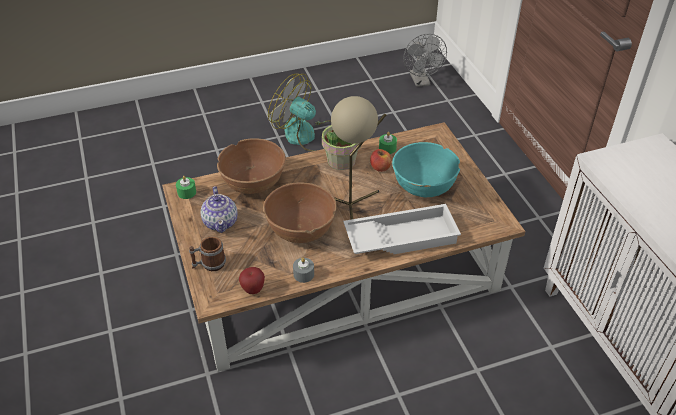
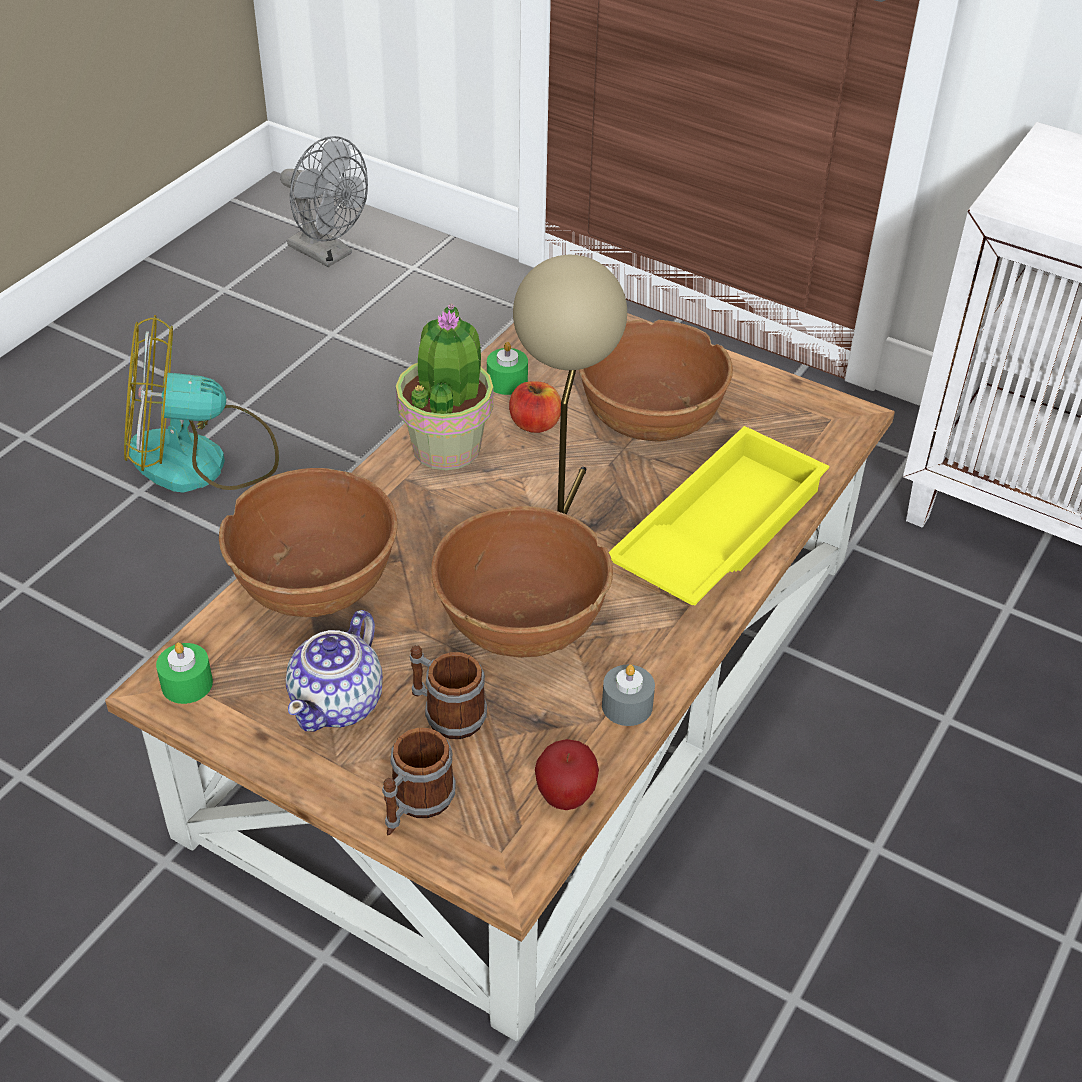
camera: 40 degrees left, 0 degrees up
(221, 222) = (338, 702): teapot -> teapot turned 75 degrees clockwise
(247, 243) = (446, 713): none -> mug
(401, 236) = (716, 531): white tray -> yellow tray
(423, 186) = (650, 419): turquoise bowl -> brown bowl

